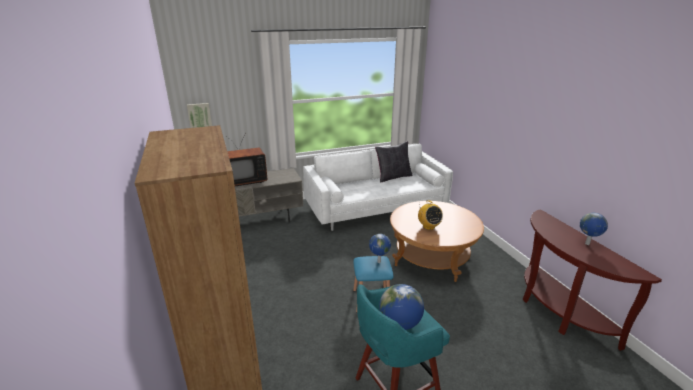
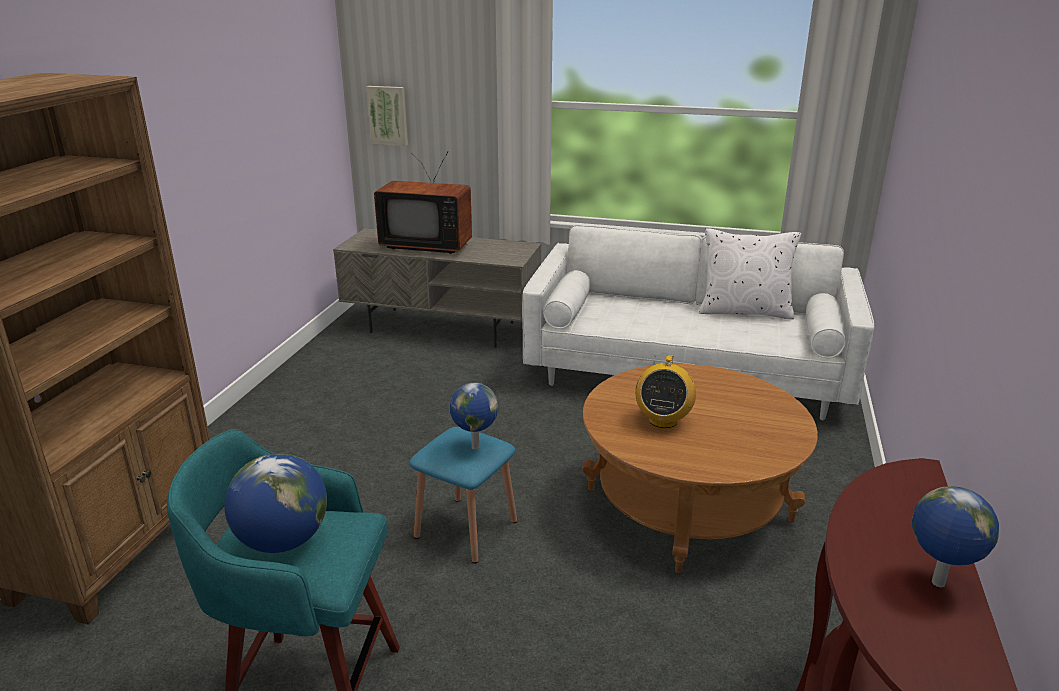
camera: 35 degrees right, 0 degrees up
(393, 177) = (744, 311): black pillow -> white pillow

